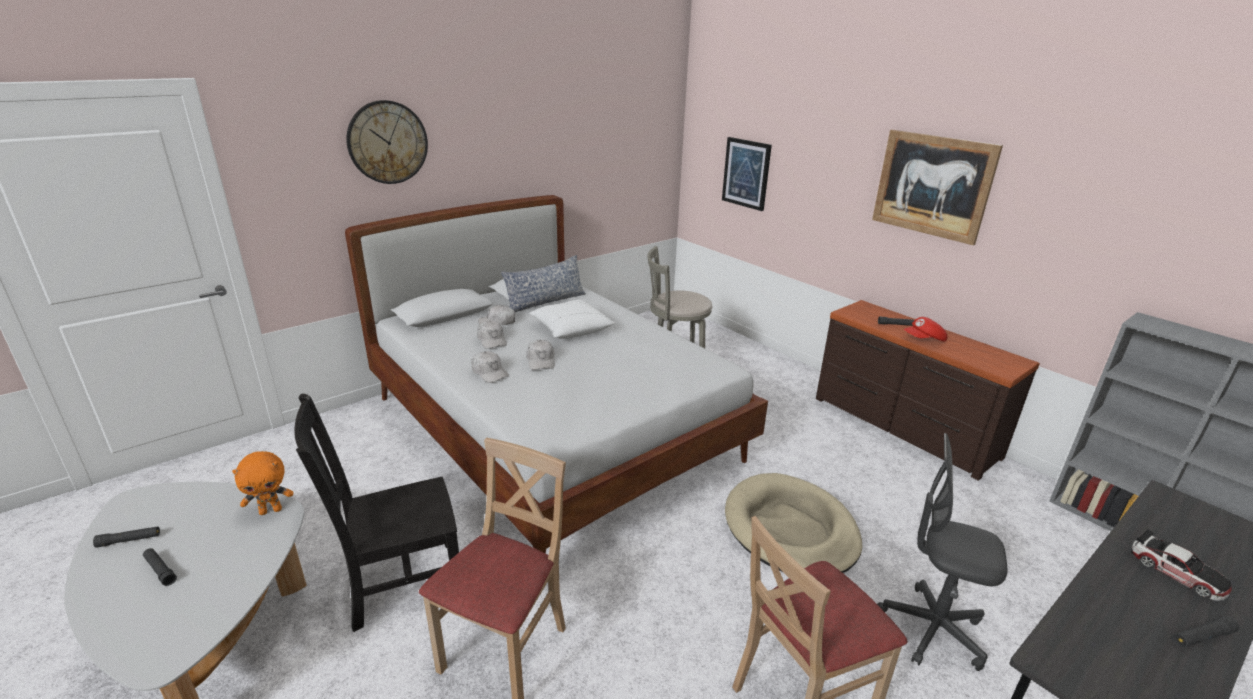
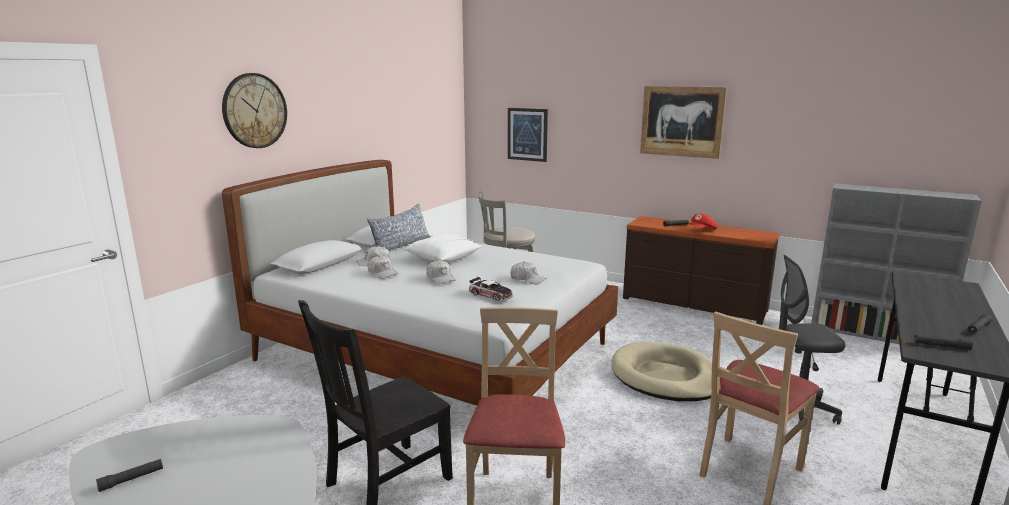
camera: 20 degrees left, 10 degrees down
(160, 570) = (192, 490): black flashlight -> black flashlight (941, 346)
(271, 510) = (265, 427): orange plush toy -> none
(489, 372) = (404, 291): white cap -> white cap (527, 279)
(1177, 572) = (942, 306): toy car -> toy car (491, 294)

